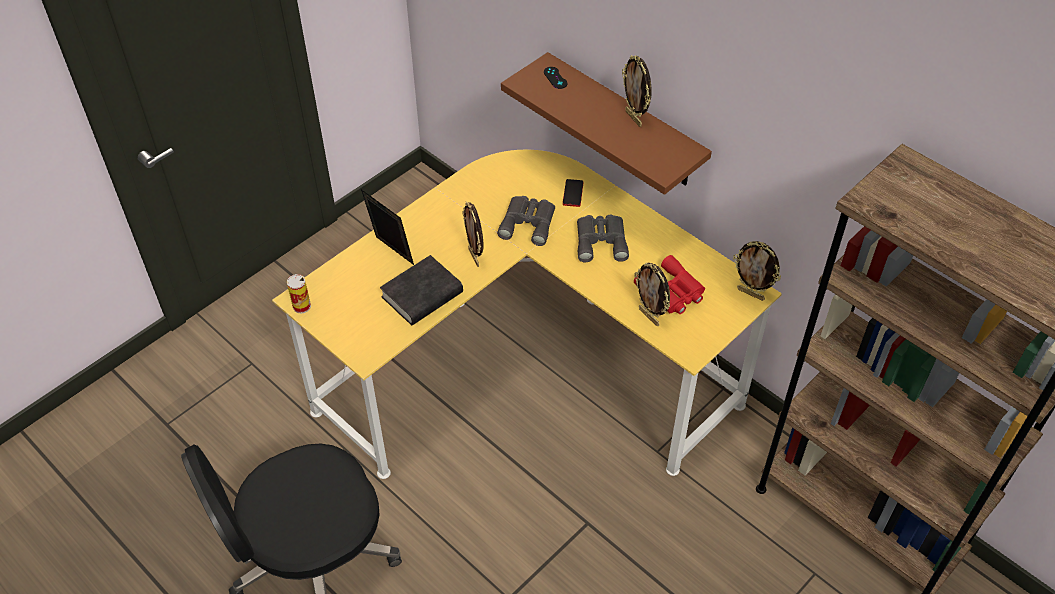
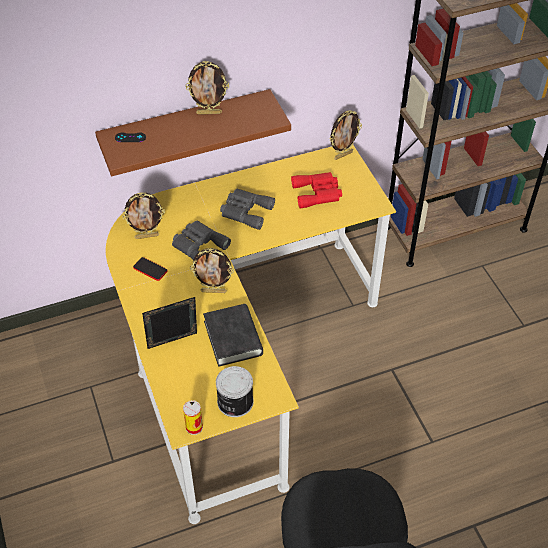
camera: 65 degrees left, 0 degrees up
(344, 325) = (234, 402): none -> can
(573, 193) = (186, 209): phone -> phone (150, 269)
(649, 317) = (333, 213): picture frame -> picture frame (147, 236)

